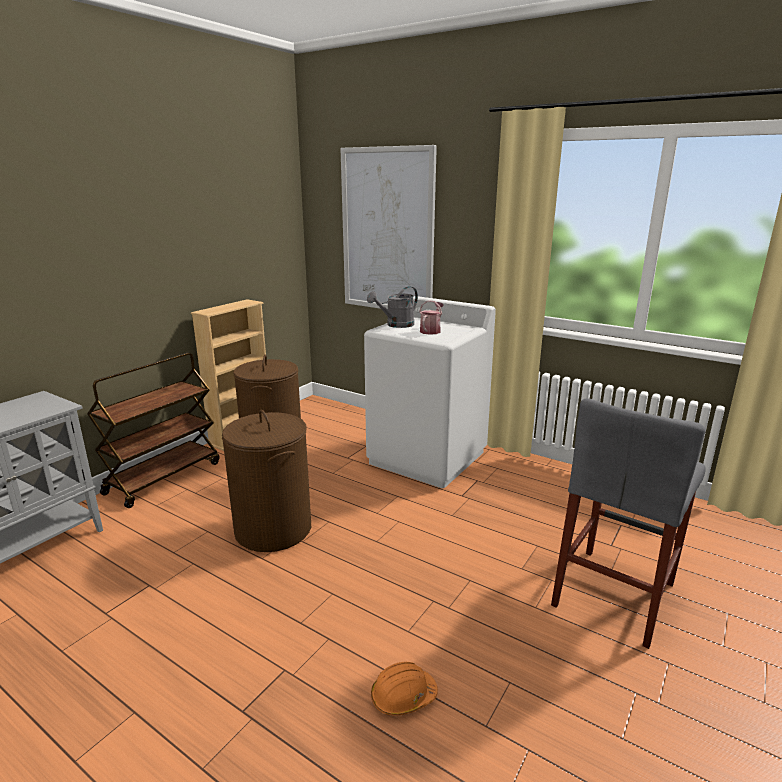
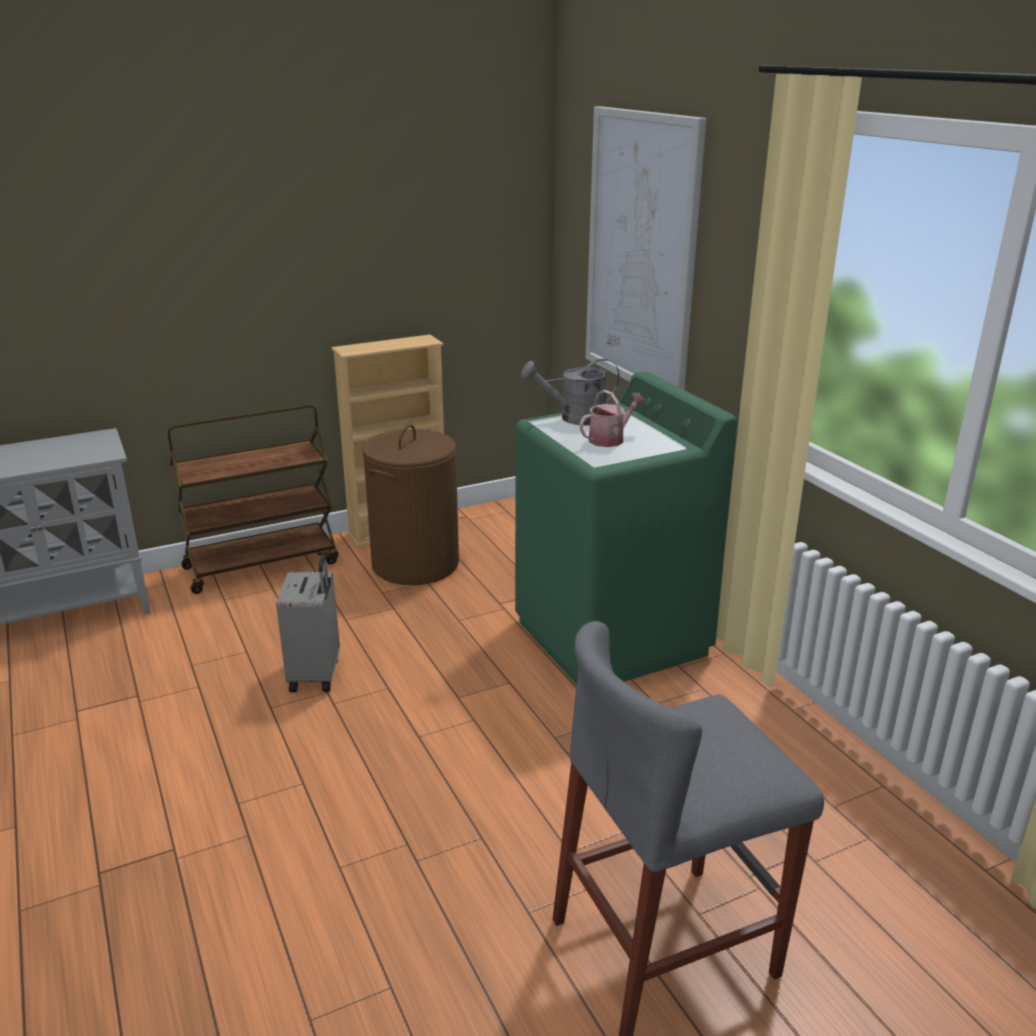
camera: 30 degrees right, 5 degrees up
(274, 529) = (316, 675): brown laundry basket -> grey suitcase
(403, 697) = (257, 940): orange hard hat -> none
(427, 458) = (612, 638): white washing machine -> green washing machine

